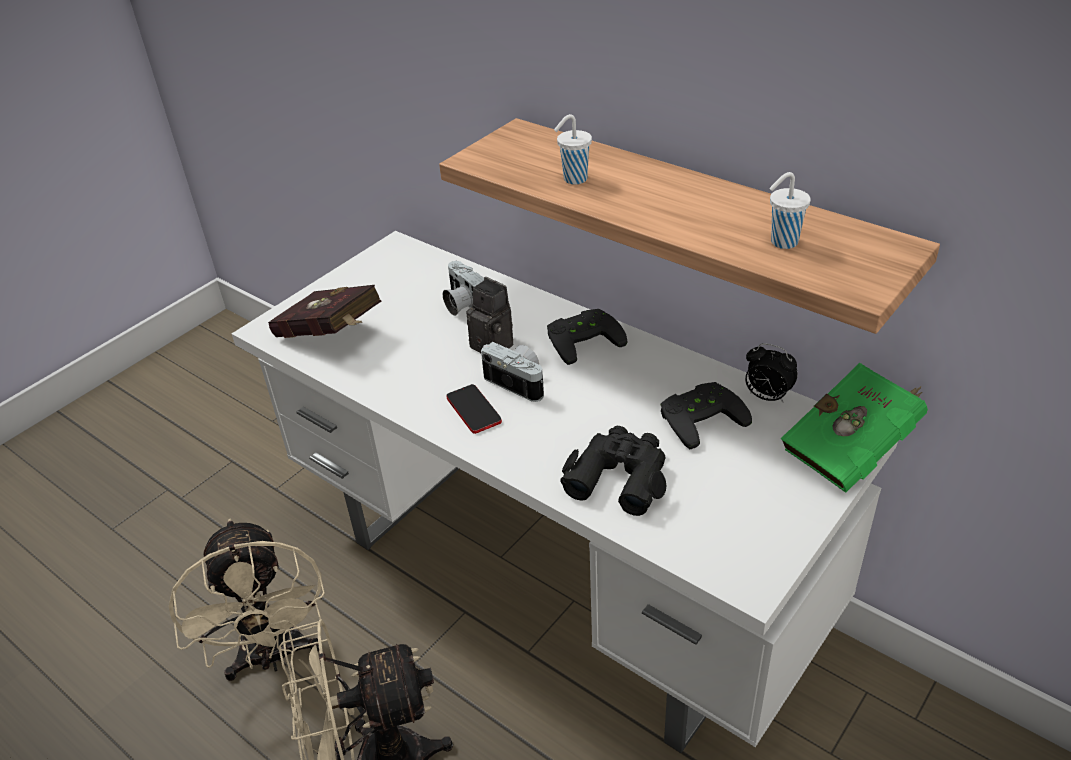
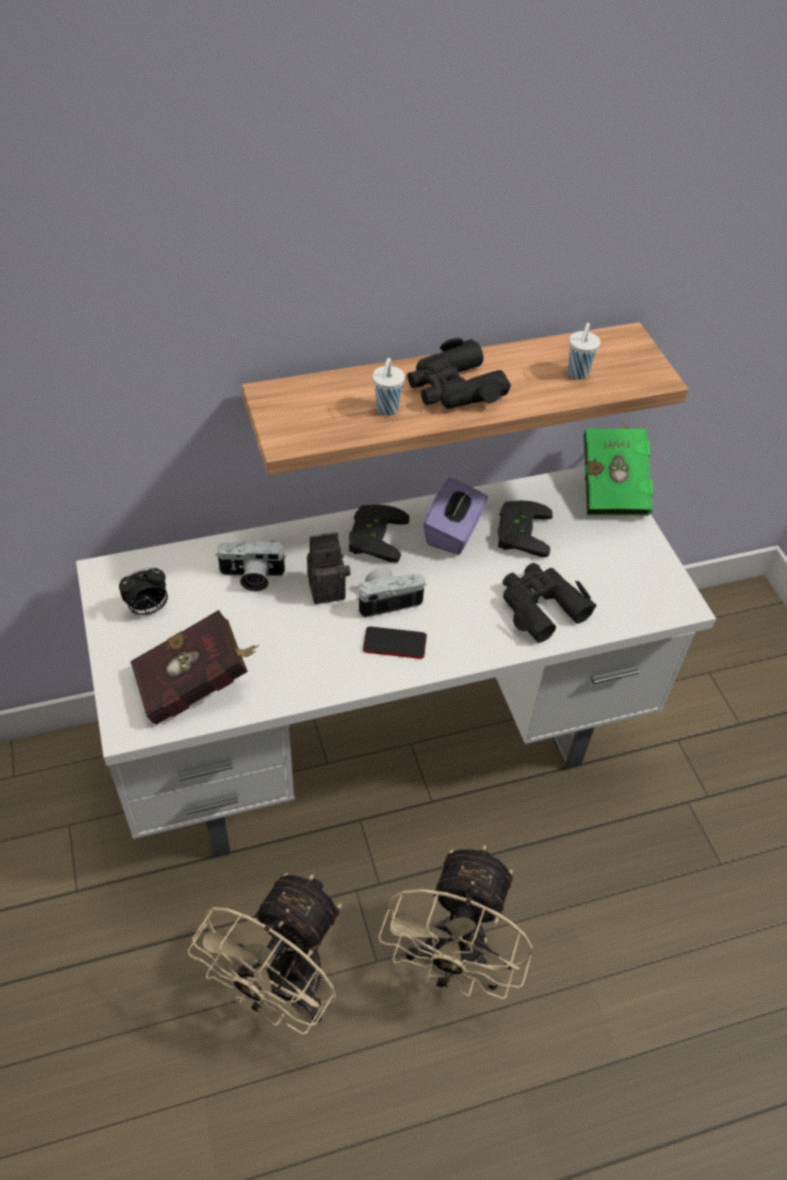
camera: 60 degrees left, 10 degrees up
(273, 657) = (283, 989): beige fan -> beige fan turned 105 degrees clockwise
(645, 378) = (454, 532): none -> purple tissue box
(652, 194) = (454, 388): none -> black binoculars
(766, 396) = (530, 489): alarm clock -> alarm clock (148, 609)

